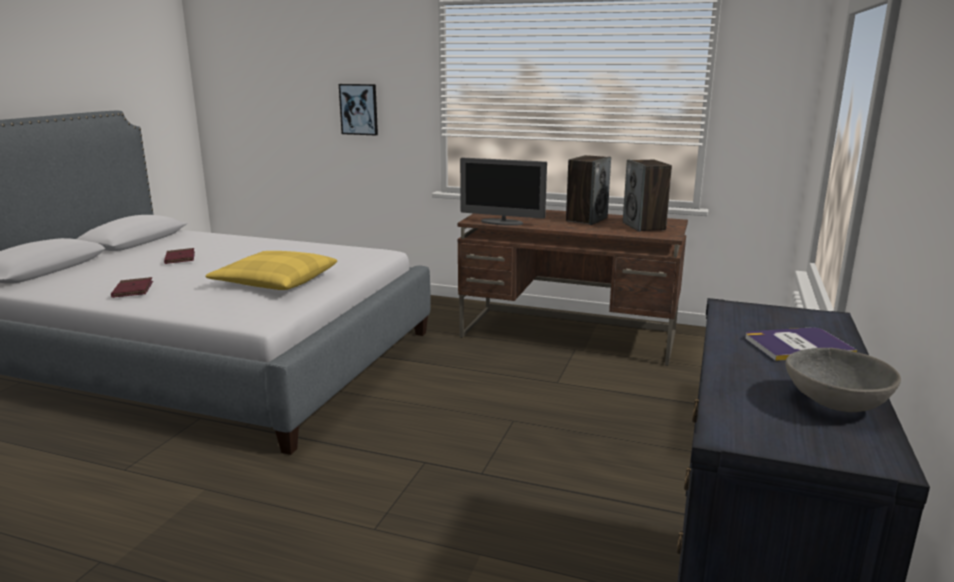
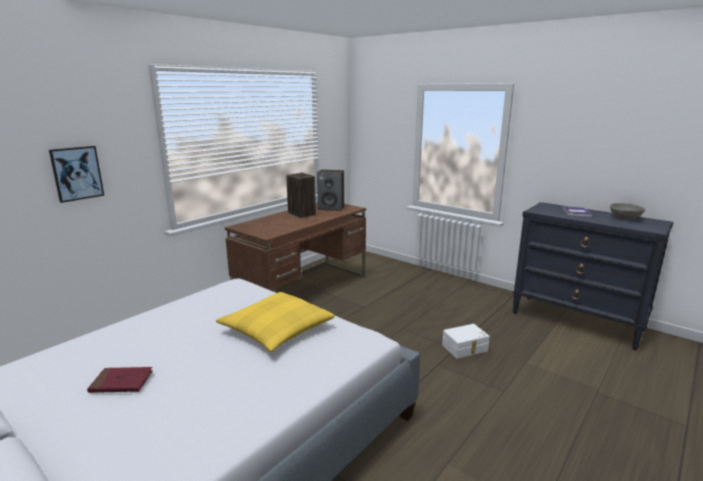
camera: 70 degrees left, 0 degrees up
(133, 290) = (228, 411): red book -> none
(489, 483) = (465, 348): none -> white storage box
(502, 222) = (283, 230): monitor -> none

